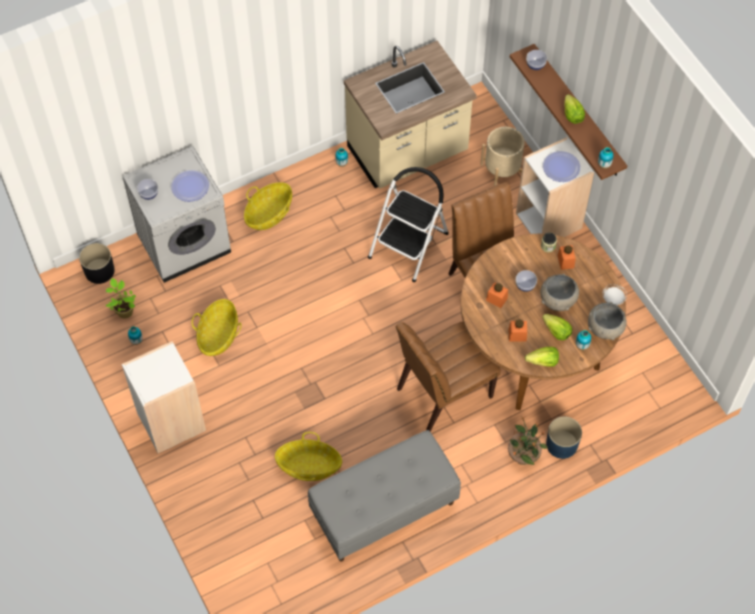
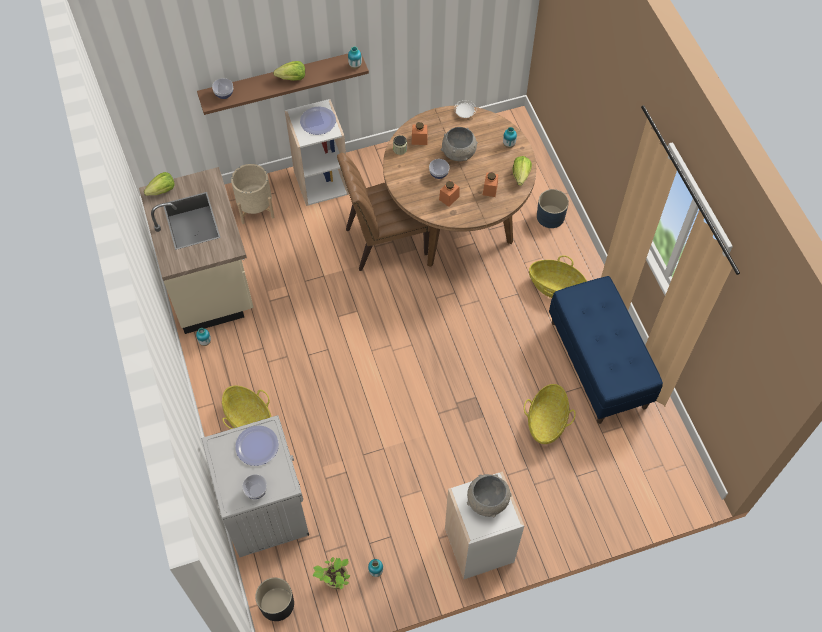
camera: 80 degrees left, 0 degrees up
(218, 335) = (386, 486): basket -> basket (556, 287)
(383, 510) = (599, 364): grey bench -> blue bench
(410, 244) = (318, 297): step ladder -> none
(444, 392) = (485, 295): brown chair -> none
(523, 455) = (557, 246): potted plant -> none
(556, 332) = (491, 160): lettuce -> lettuce (162, 190)
(605, 328) = (494, 125): grey bowl -> grey bowl (487, 501)

